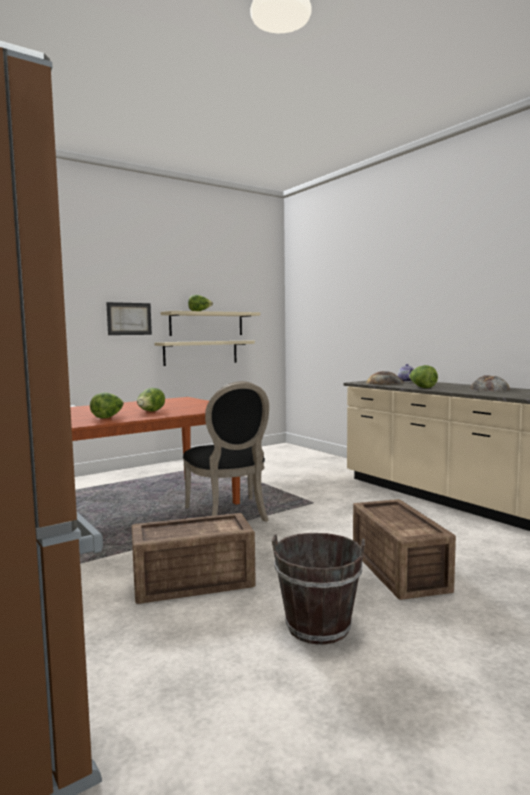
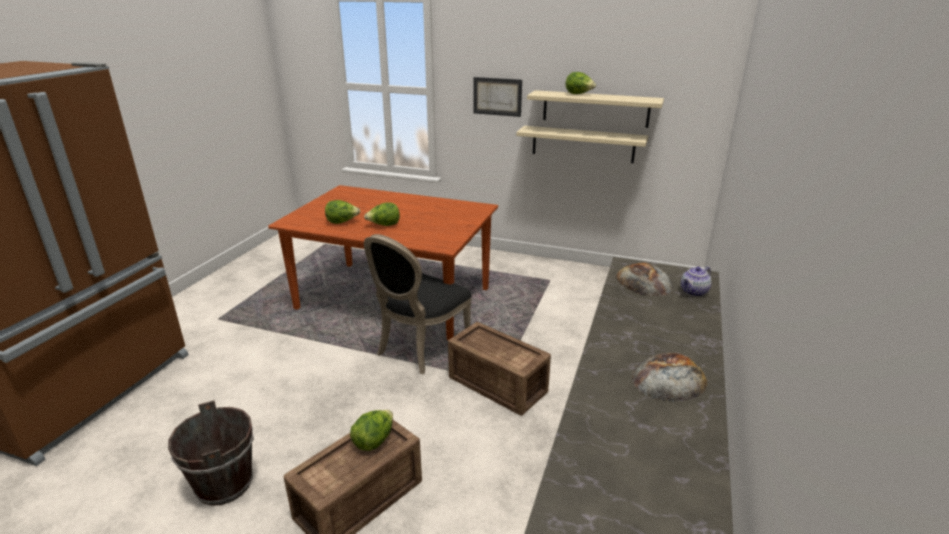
camera: 55 degrees right, 20 degrees up
(191, 581) = (271, 391): crate -> crate (497, 383)
(422, 387) = (612, 321): lettuce -> lettuce (374, 440)

